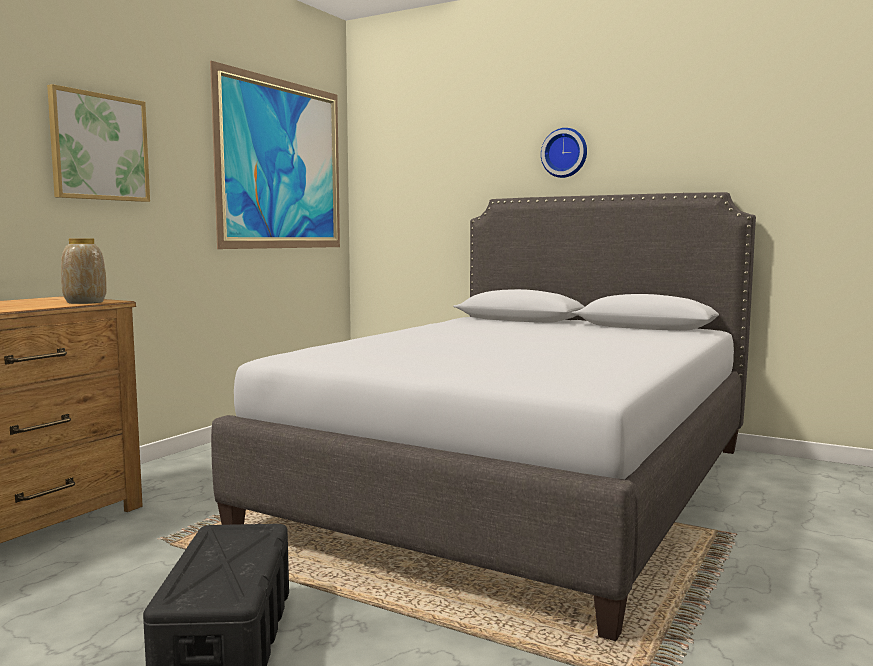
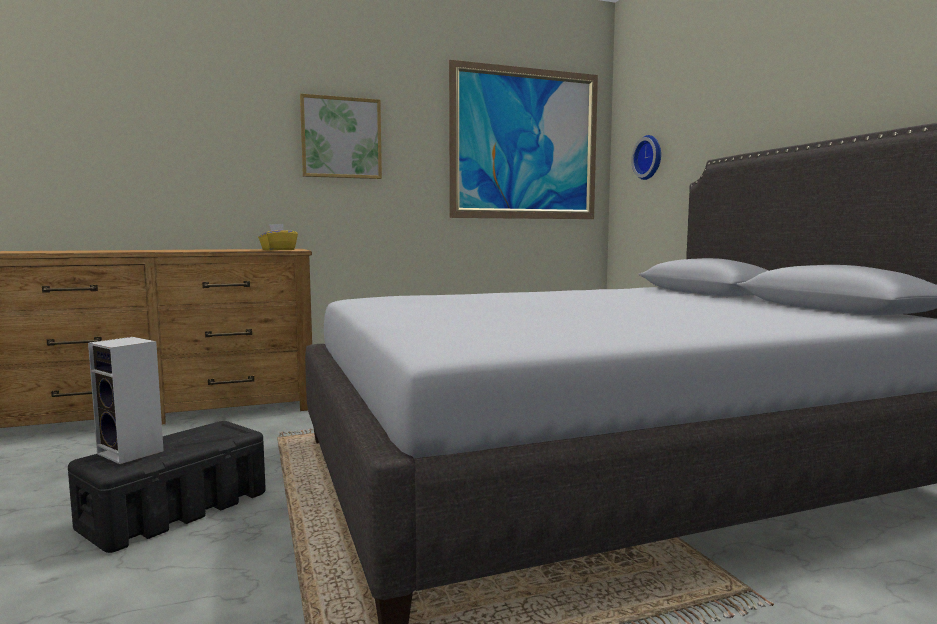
camera: 40 degrees right, 0 degrees up
(85, 302) = (278, 250): vase -> yellow tissue box
(202, 579) = (133, 452): none -> speaker
(565, 153) = (792, 96): wall clock -> wall clock (649, 157)

